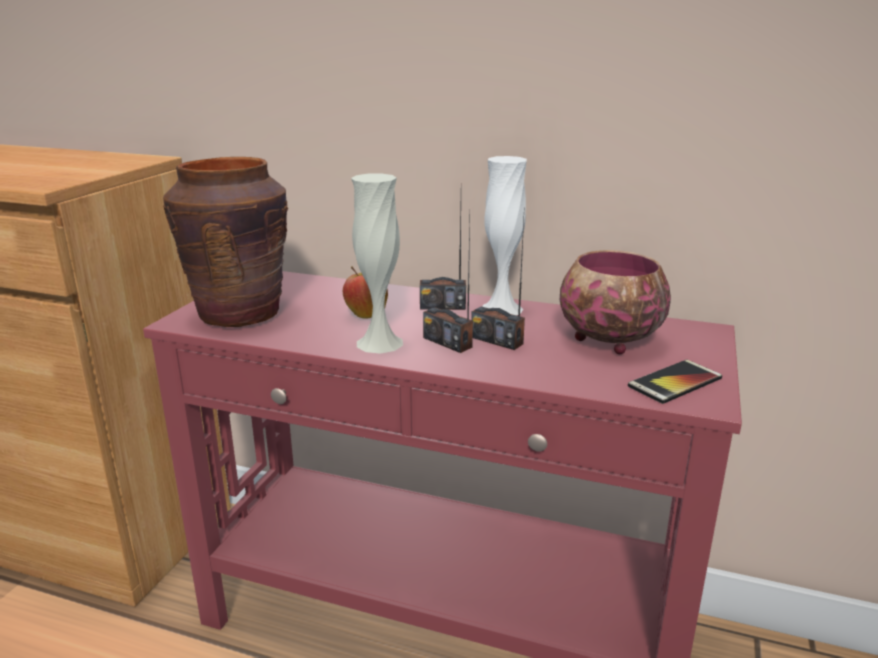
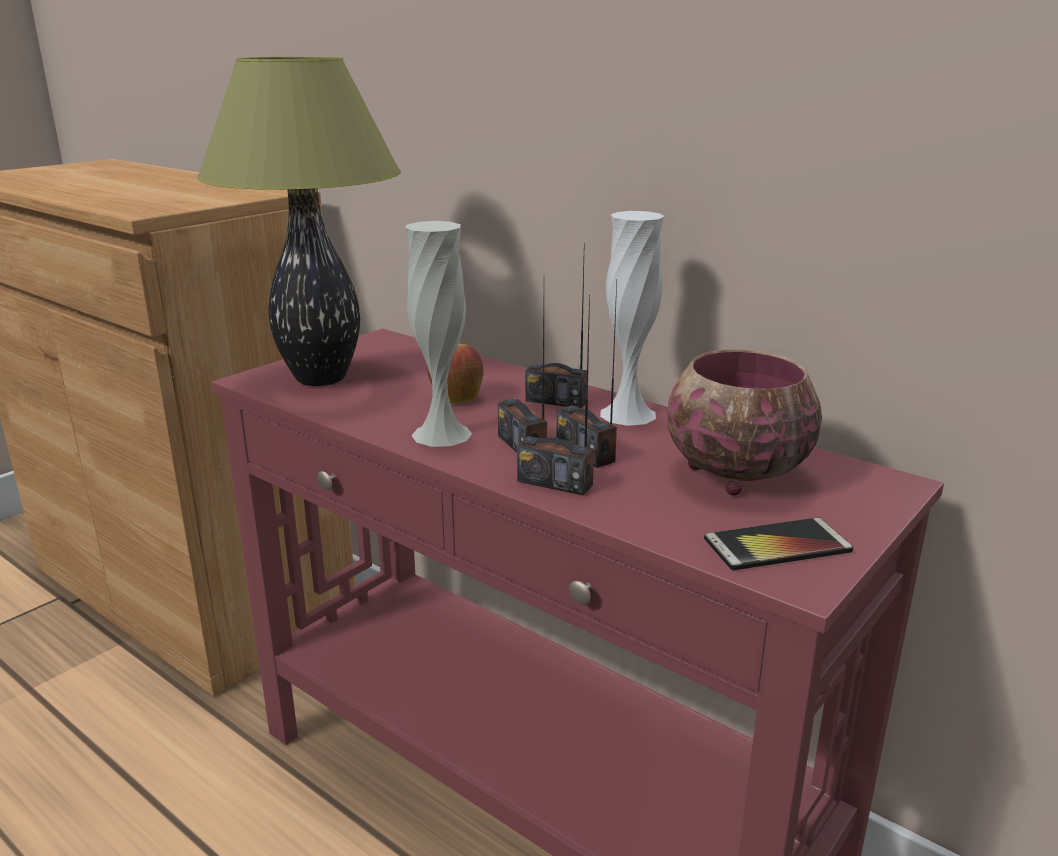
camera: 20 degrees right, 0 degrees up
(240, 314) = (320, 379): brown vase -> table lamp
(495, 365) = (555, 483): none -> radio

